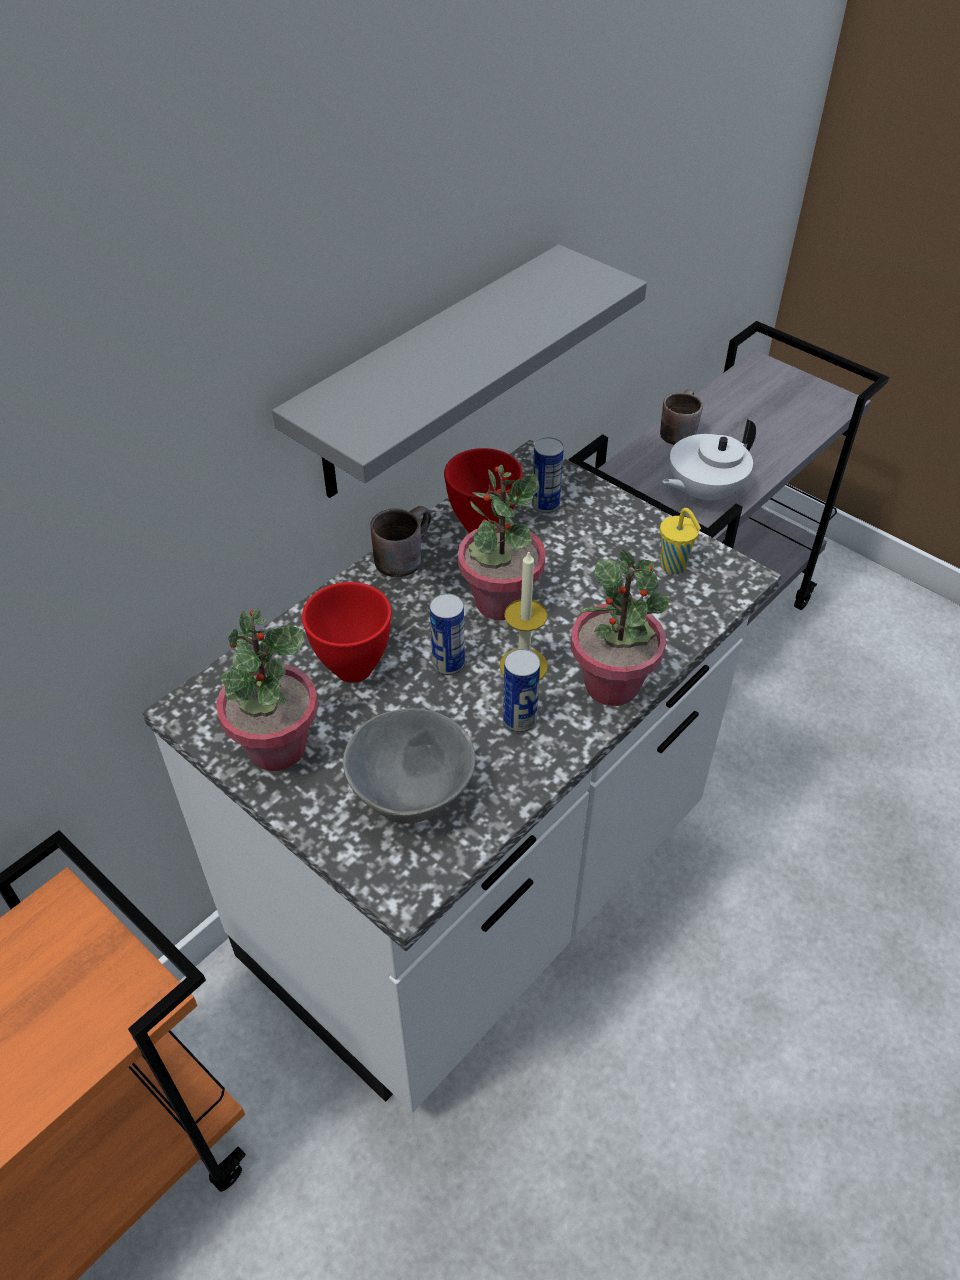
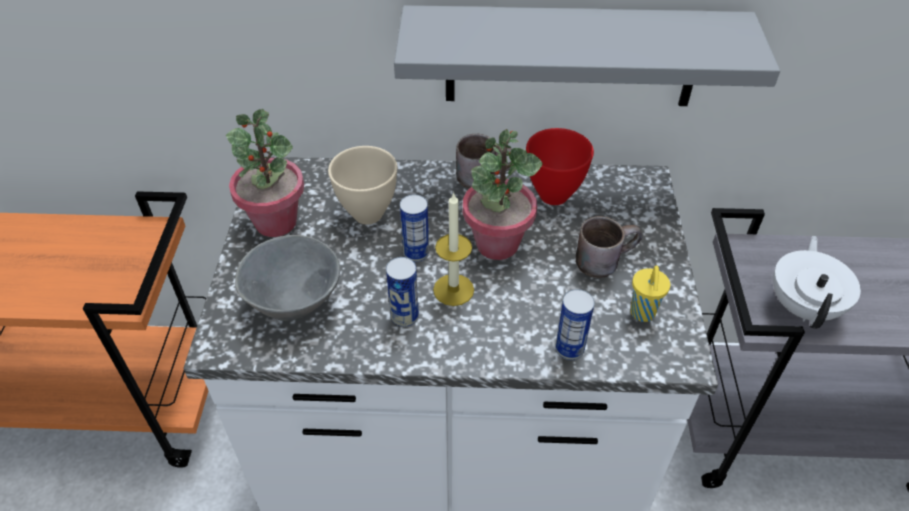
camera: 50 degrees right, 0 degrees up
(353, 670) = (366, 215): red bowl -> beige bowl
(545, 505) = (614, 211): can -> can (569, 349)
(612, 685) = (487, 346): potted plant -> none
(676, 430) = (845, 251): brown mug -> brown mug (603, 258)
(703, 492) = (803, 306): white teapot -> white teapot turned 90 degrees clockwise

